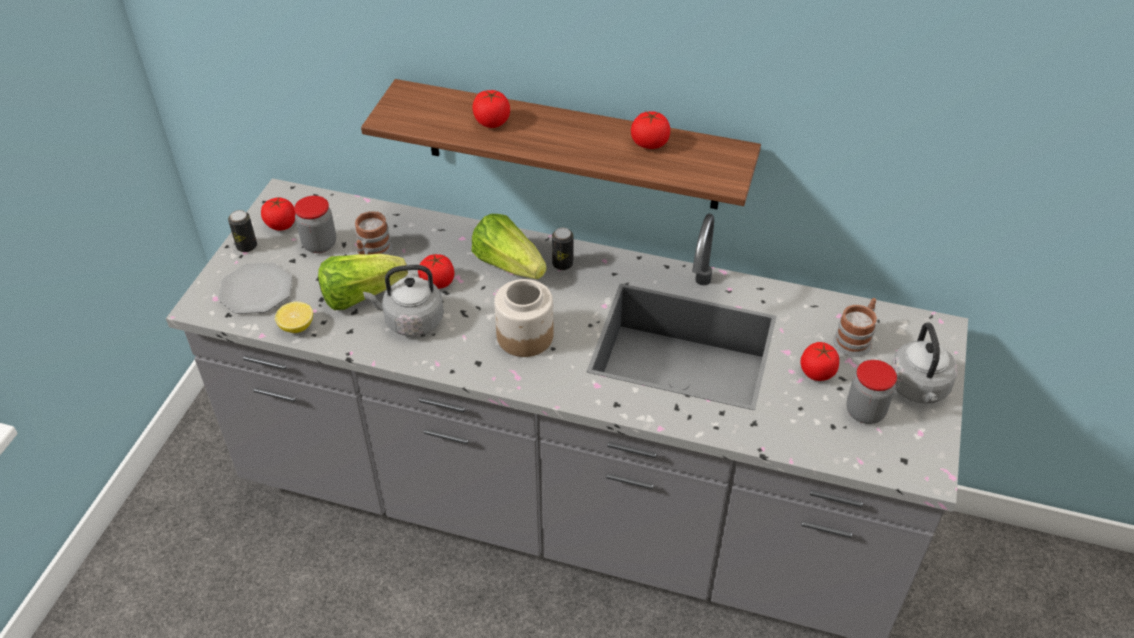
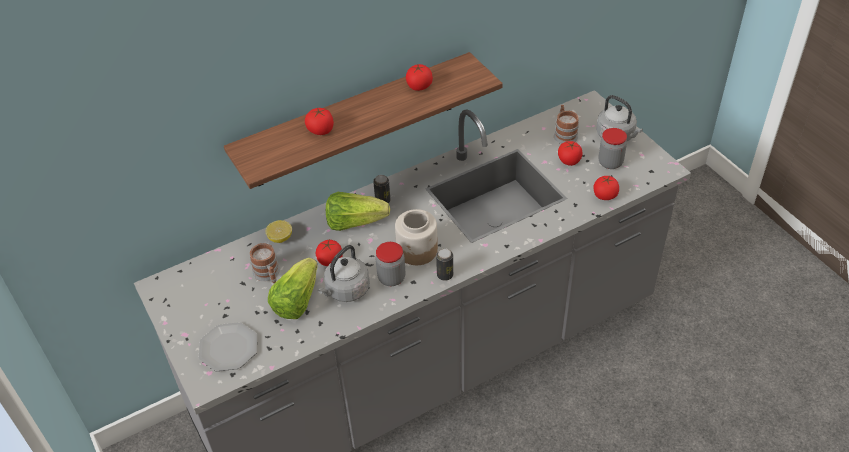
camera: 45 degrees left, 0 degrees up
(247, 246) = (182, 331): can -> can (445, 275)
(281, 224) = (184, 302): tomato -> tomato (605, 195)
(297, 327) = (285, 346): lemon -> lemon (280, 238)
(319, 244) = (228, 294): jar -> jar (391, 278)

